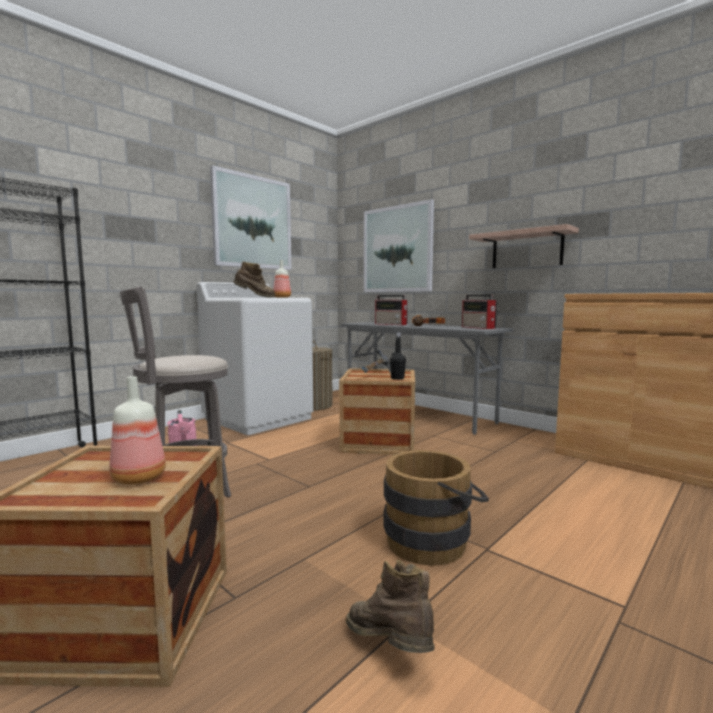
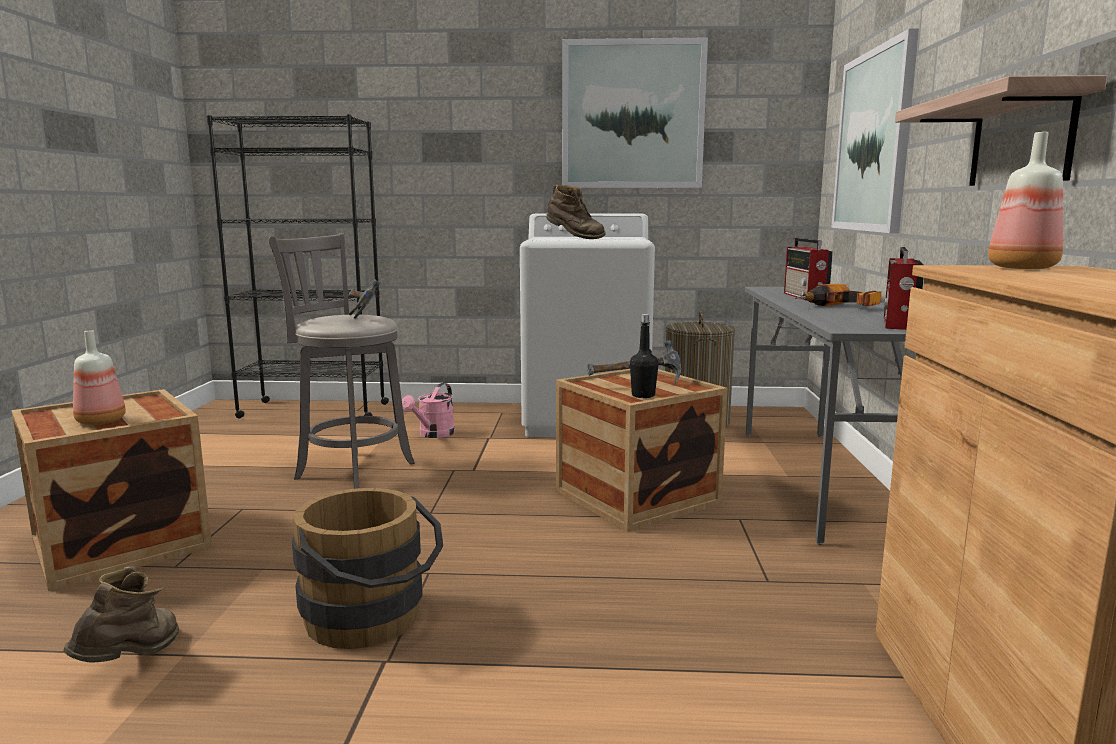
camera: 50 degrees right, 5 degrees up
(178, 355) = (361, 314): none -> hammer
(281, 297) = (625, 238): bottle -> bottle (1020, 268)

